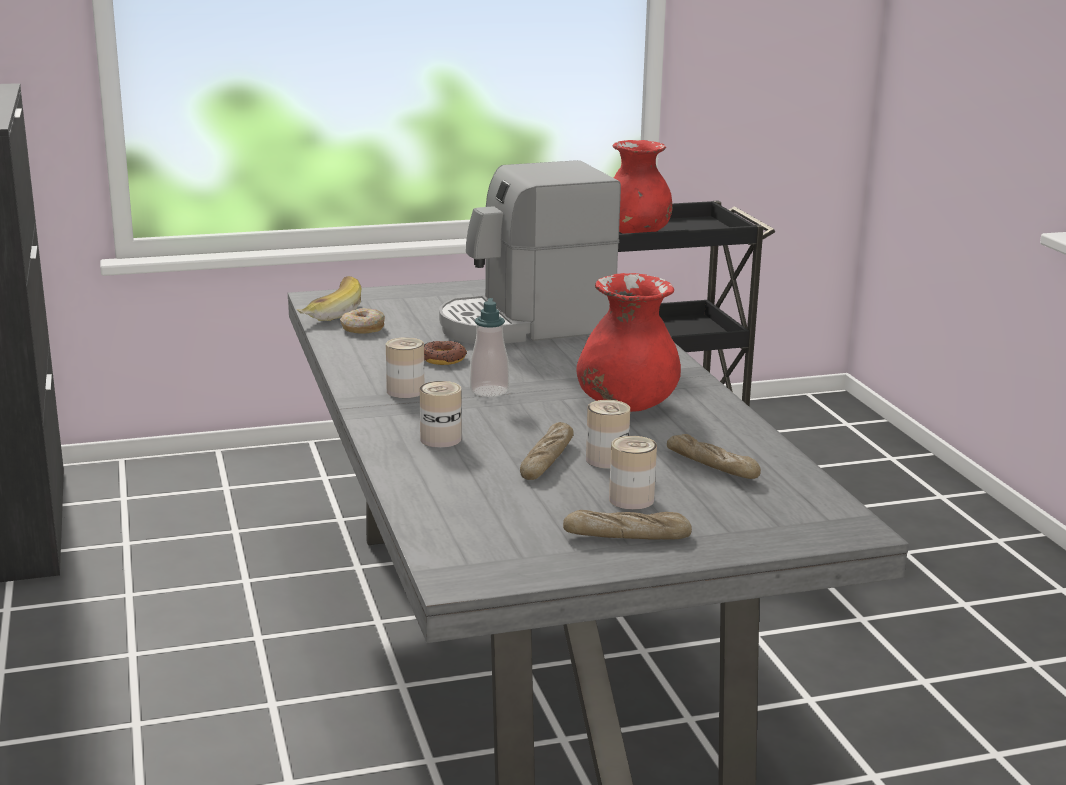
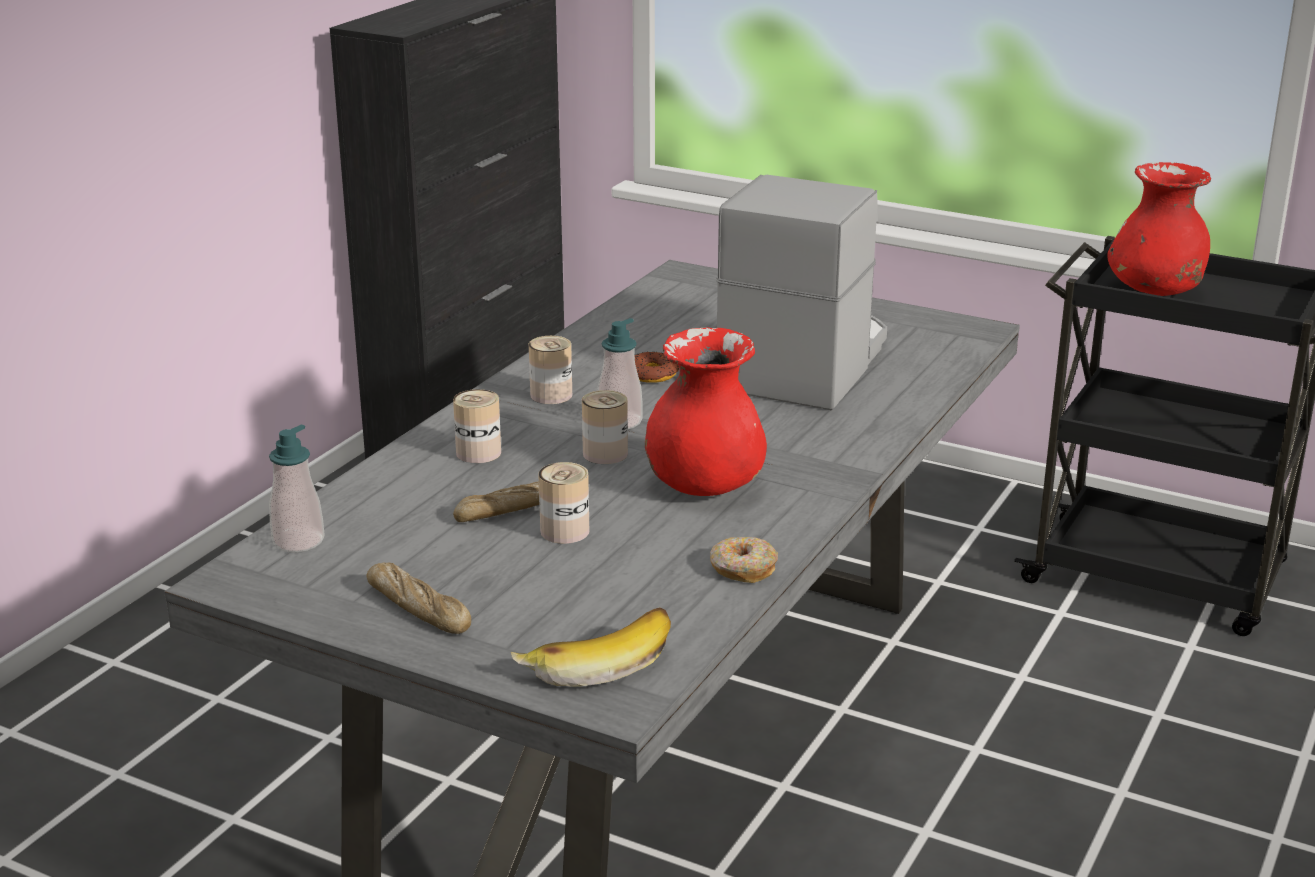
camera: 45 degrees right, 5 degrees up
(328, 312) = (659, 291): banana -> banana (595, 663)
(362, 329) = (651, 318): donut -> donut (742, 569)
(448, 535) = (298, 541): none -> soap dispenser
(525, 325) = (805, 364): coffee machine -> coffee machine turned 90 degrees clockwise
(631, 499) = (498, 578): can -> can (605, 454)
(711, 466) = (639, 580): bread -> none

